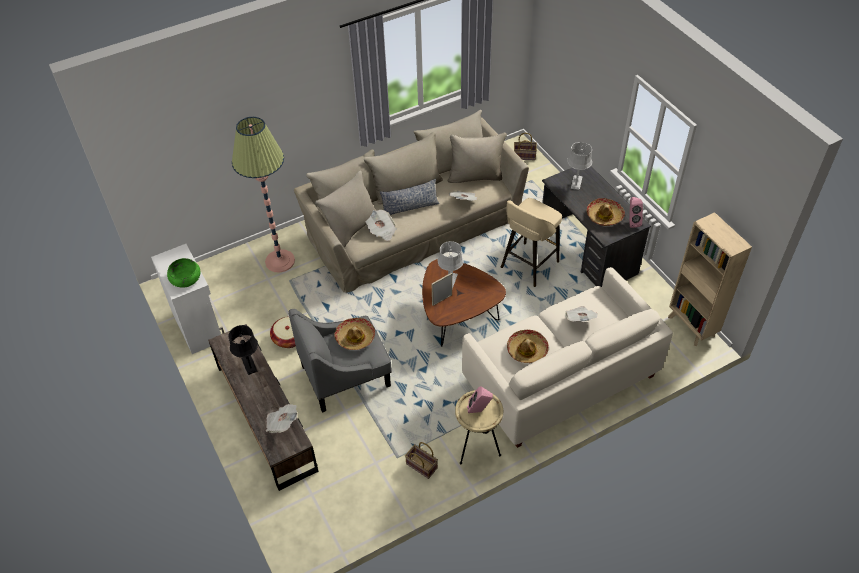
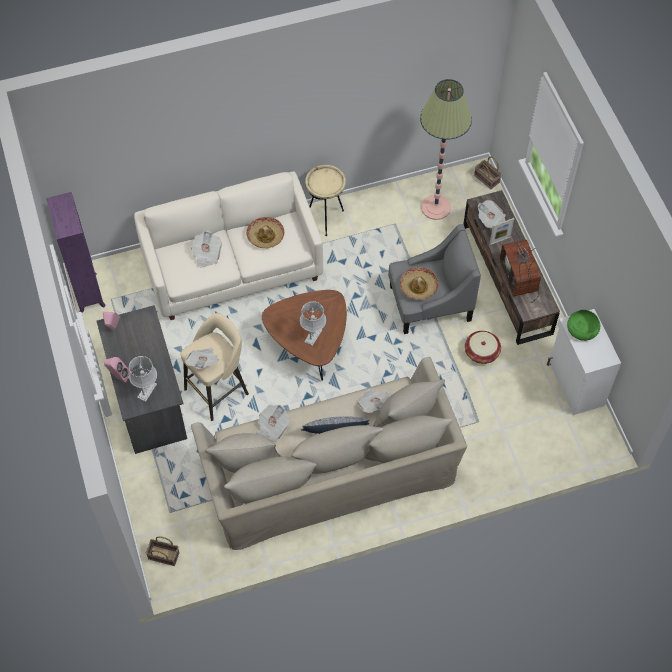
camera: 170 degrees left, 10 degrees up
(249, 364) = (520, 278): black table lamp -> television
(280, 261) = (487, 450): floor lamp -> floor lamp (436, 207)
(420, 466) = (376, 214): basket -> basket (487, 179)
(442, 300) = (327, 316): picture frame -> picture frame (500, 240)
(479, 410) = (325, 181): pink speaker -> pink speaker (119, 377)
(537, 207) = (203, 362): none -> newspaper
(604, 216) = (137, 341): hat -> none
(691, 327) = (88, 292): beige bookcase -> purple bookcase

